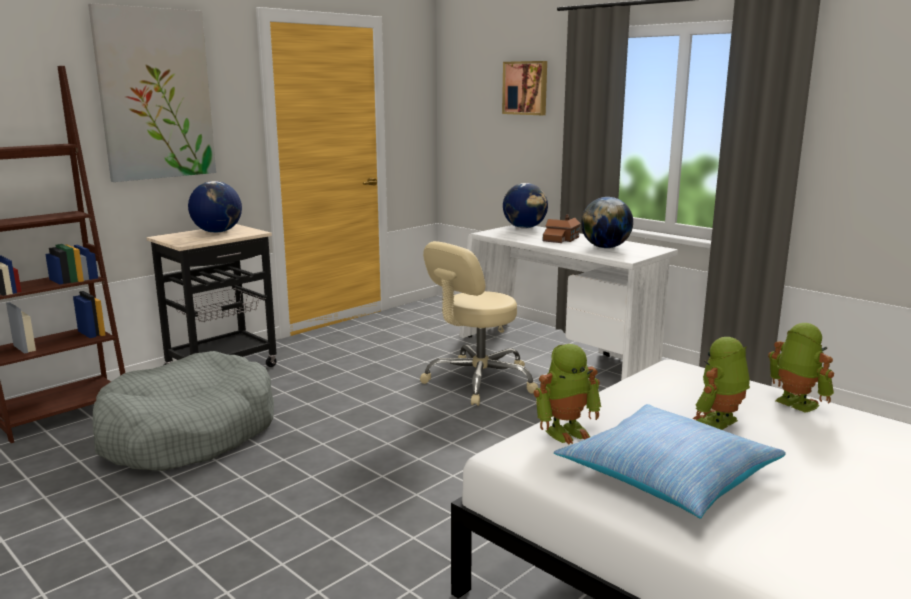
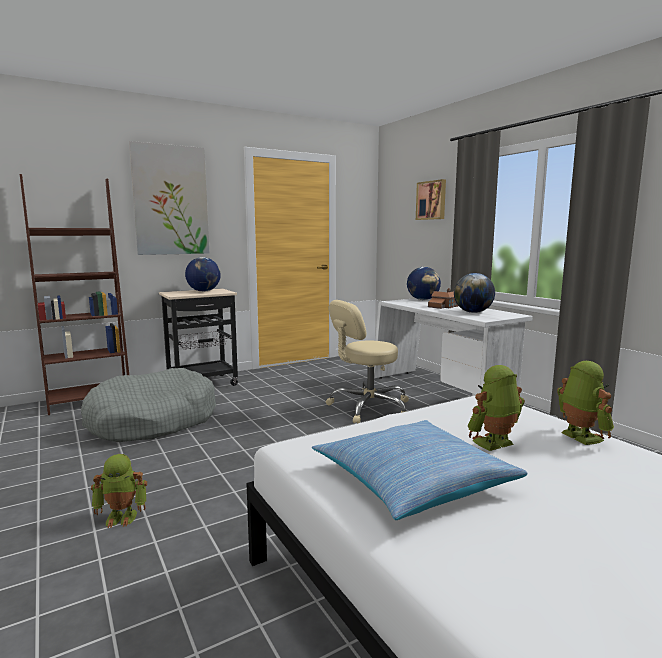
camera: 15 degrees right, 5 degrees down
(566, 431) = (353, 436): toy robot -> toy robot (122, 516)

